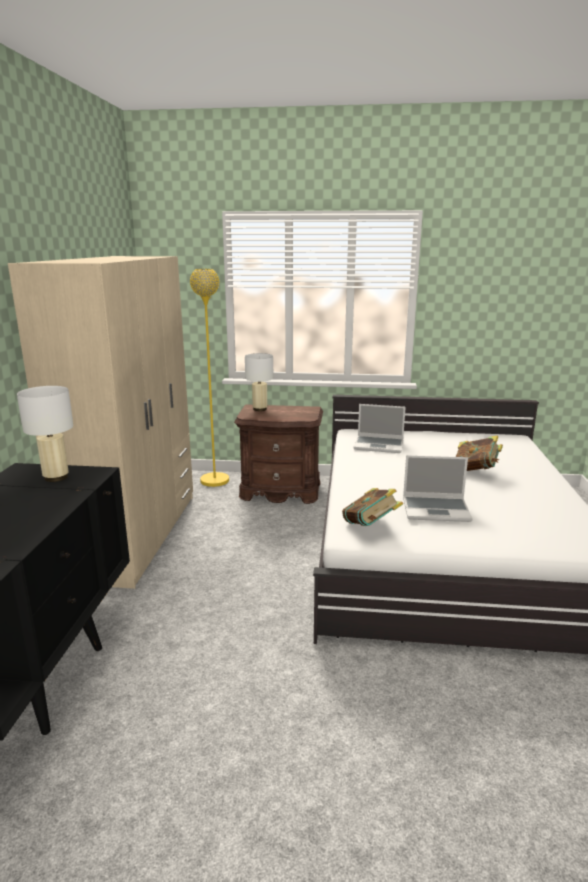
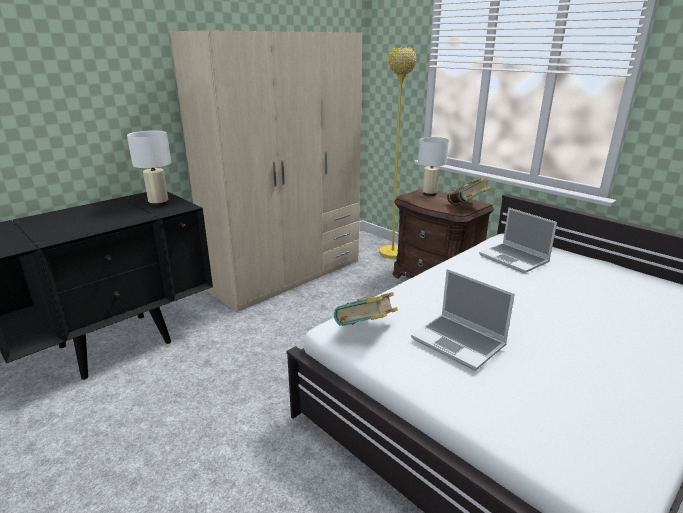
camera: 40 degrees right, 5 degrees up
(475, 471) = (587, 322): book -> book (467, 206)

